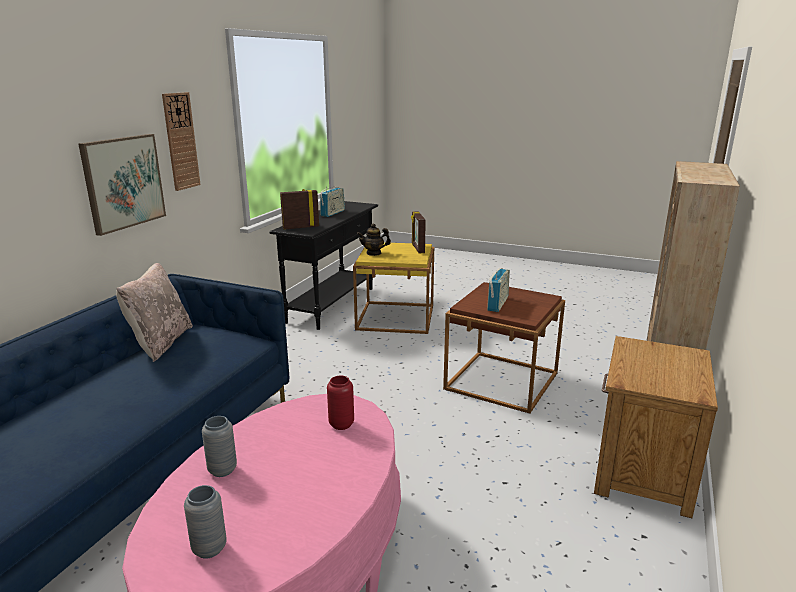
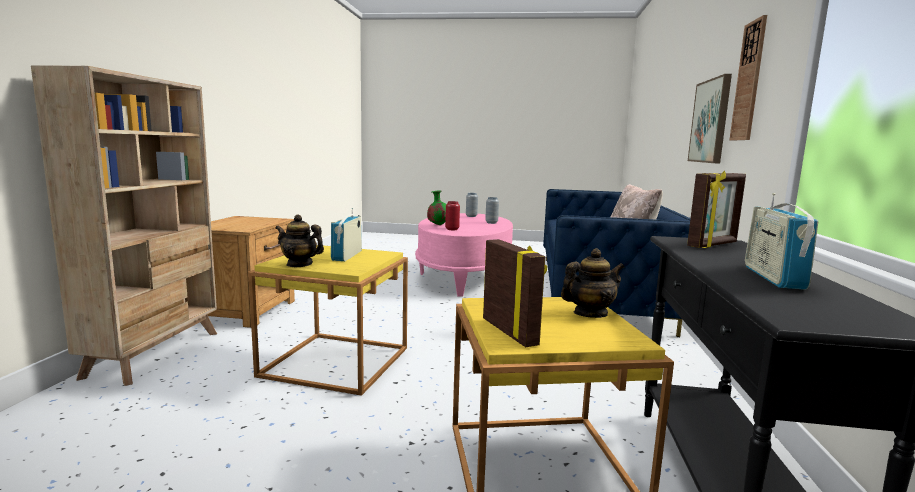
camera: 165 degrees right, 10 degrees down
(353, 455) = (438, 225): none -> green vase
(501, 381) = (336, 361): brown side table -> yellow side table
(529, 294) = (299, 264): none -> teapot

